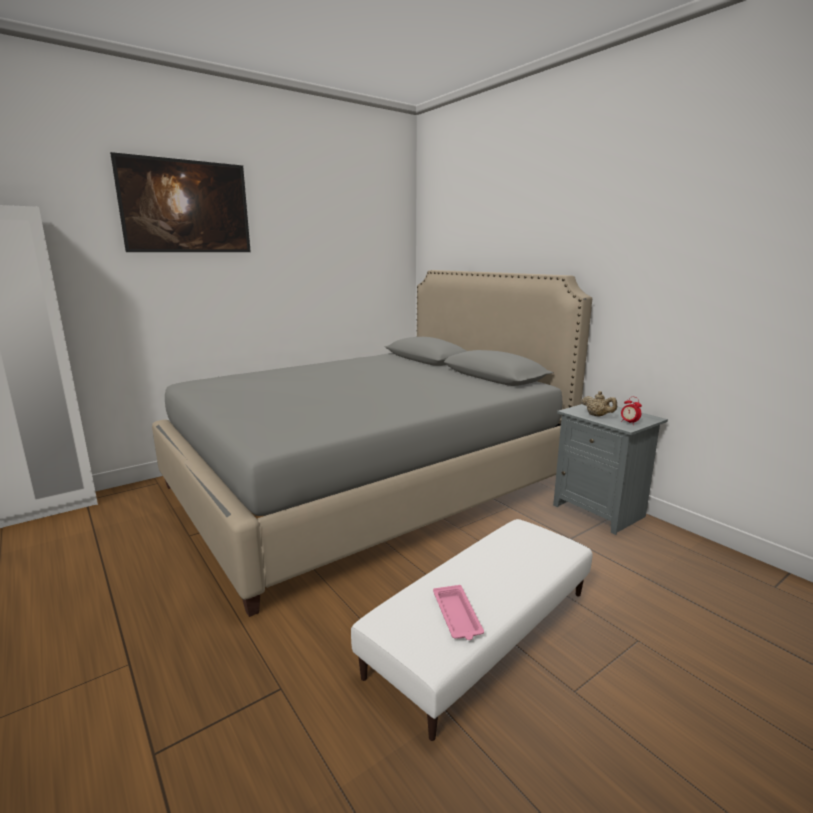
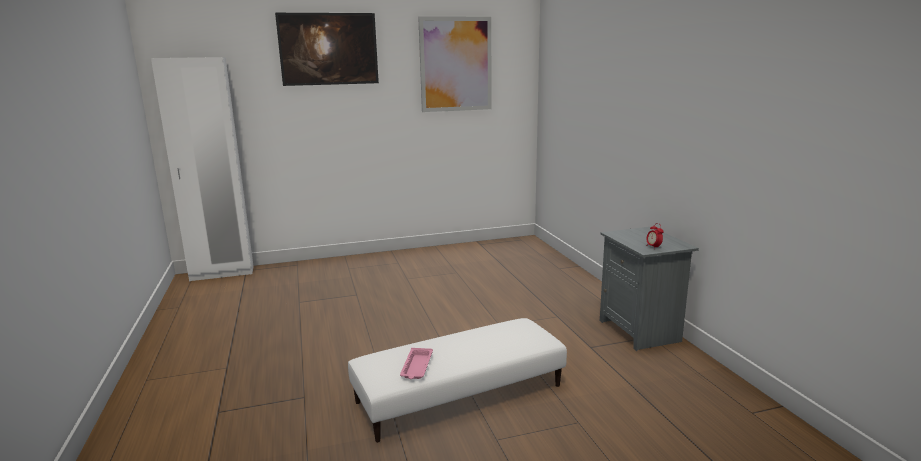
camera: 20 degrees right, 0 degrees up
(335, 233) = (455, 64): none -> picture
(368, 485) = (450, 285): grey bed -> none
(597, 416) = (632, 239): beige teapot -> none

